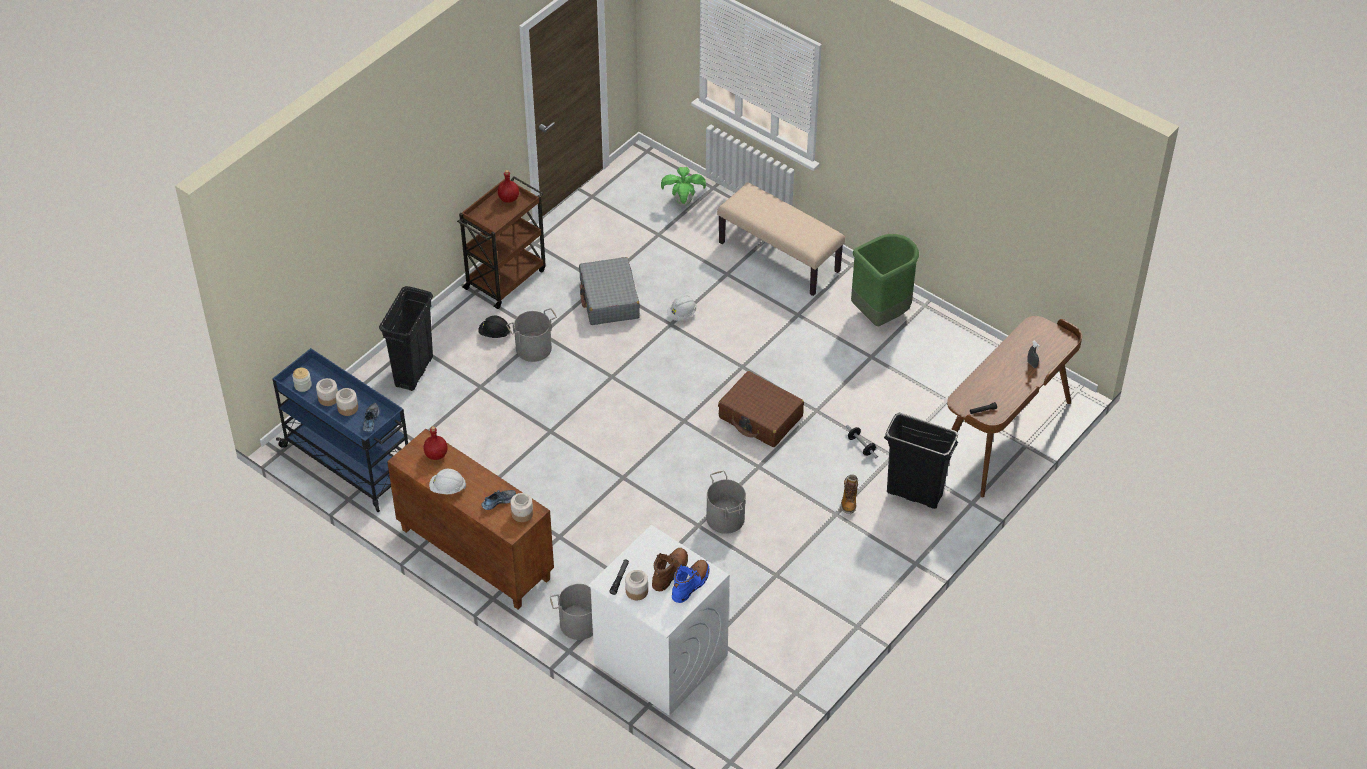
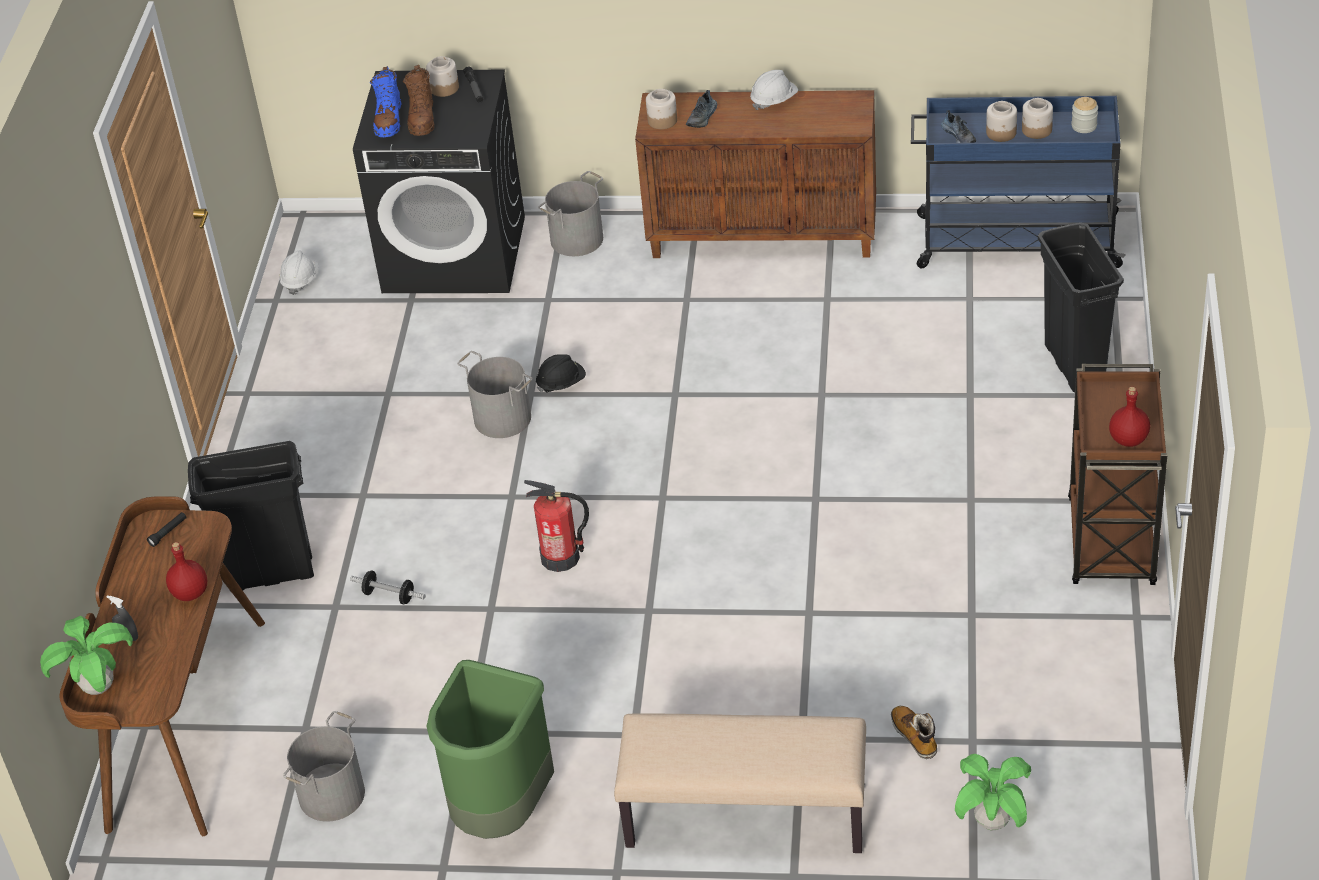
camera: 150 degrees right, 5 degrees down
(436, 455) = (826, 120): red bottle -> red bottle (189, 593)
(494, 333) = (1033, 465): black hard hat -> black hard hat (561, 383)
(533, 348) = (960, 476): grey bucket -> grey bucket (332, 795)
(609, 299) = (933, 597): grey suitcase -> none
(660, 659) = (455, 254): white washing machine -> black washing machine
(682, 314) = (806, 636): white hard hat -> white hard hat (300, 281)
(760, 417) = (561, 557): brown suitcase -> fire extinguisher
(849, 500) = (356, 520): boot -> boot (914, 737)
(1058, 346) = (98, 687): none -> potted plant

